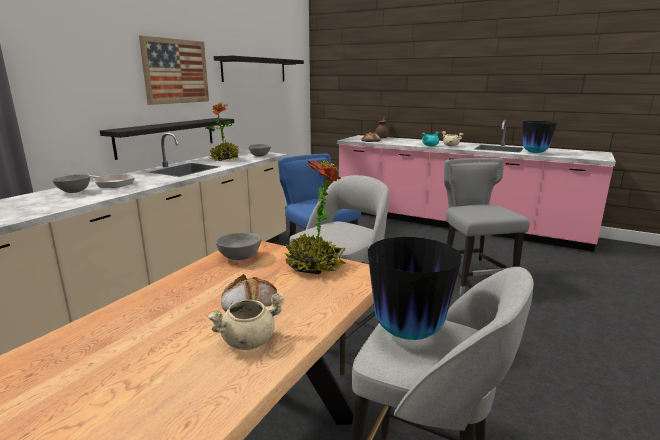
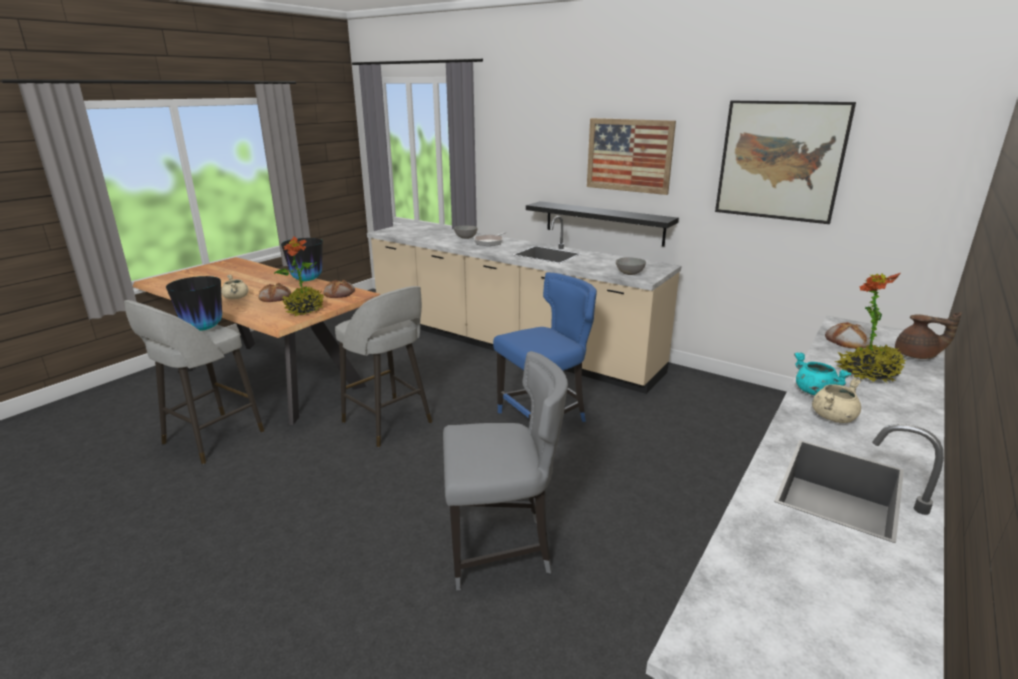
camera: 95 degrees right, 5 degrees up
(225, 159) = (602, 262): potted plant -> potted plant (867, 374)
(239, 257) = (339, 293): grey bowl -> bread
(255, 70) = (780, 161): black shelf -> picture
(535, 153) = (770, 525): vase -> vase (307, 280)

